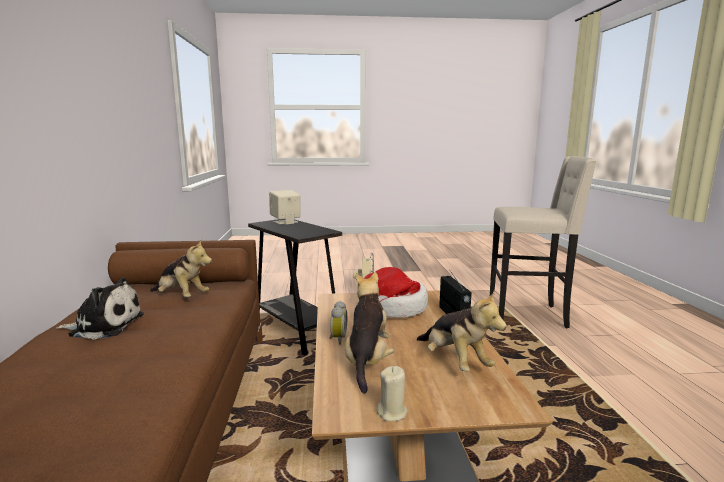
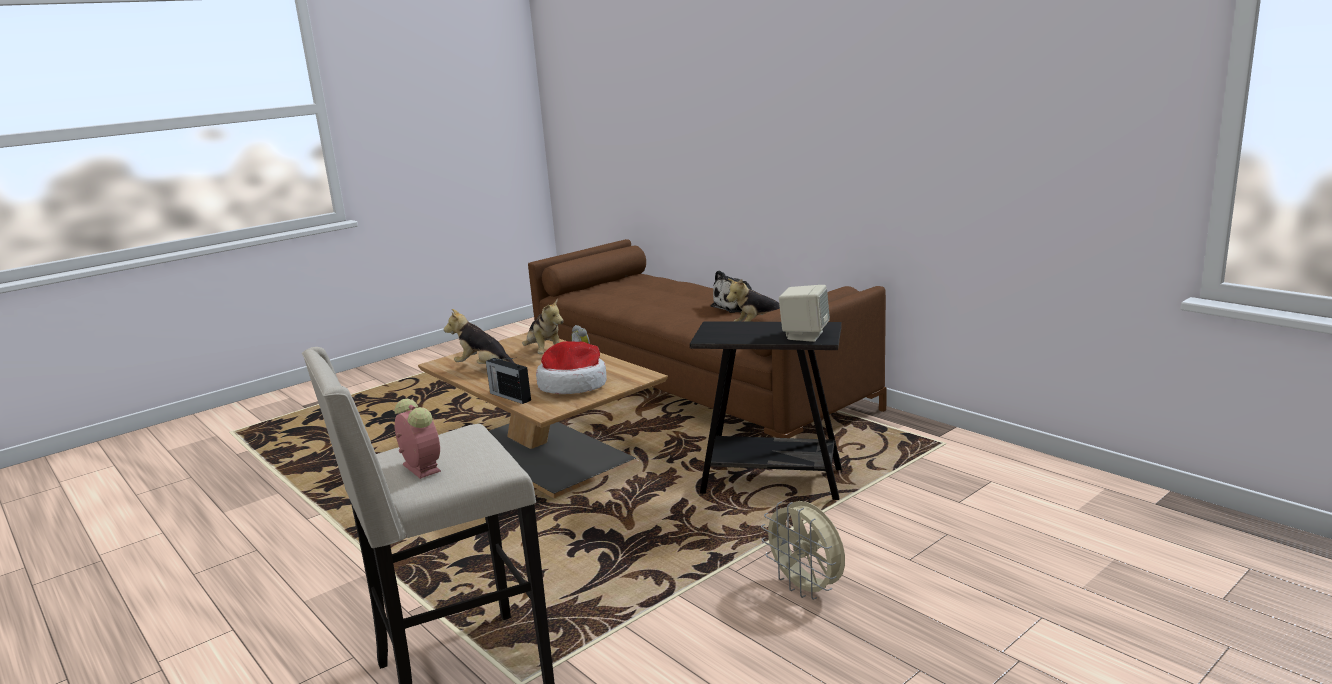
camera: 145 degrees right, 5 degrees up
(392, 412) = (504, 343): beige candle -> none
(539, 208) = (420, 467): none -> alarm clock

